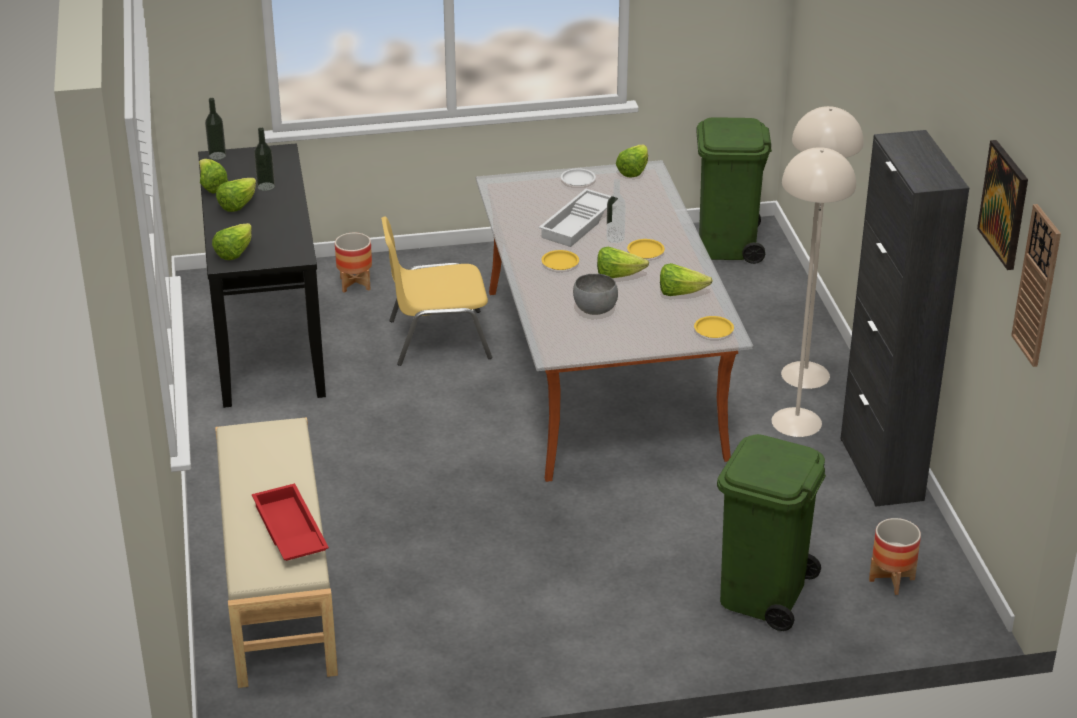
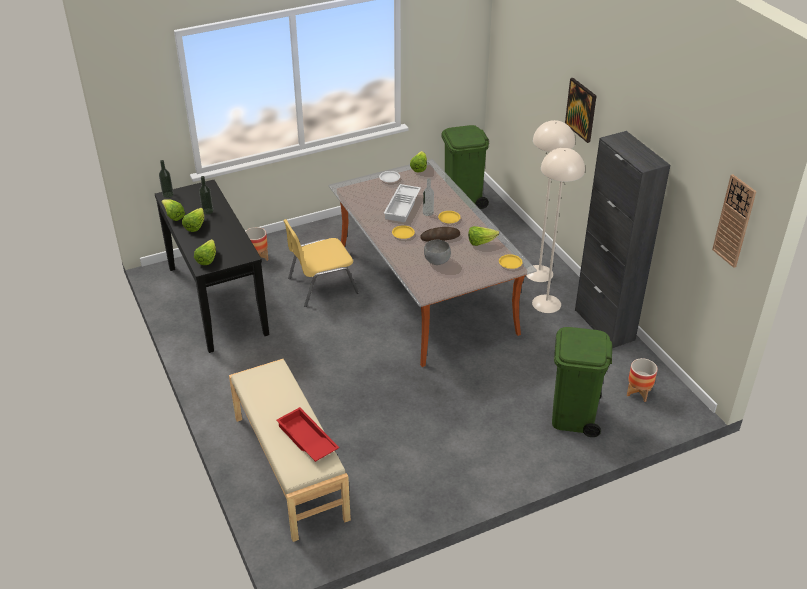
camera: 15 degrees left, 5 degrees up
(617, 276) = (440, 237): lettuce -> bread
(1005, 204) = (701, 174): picture -> picture (581, 109)

